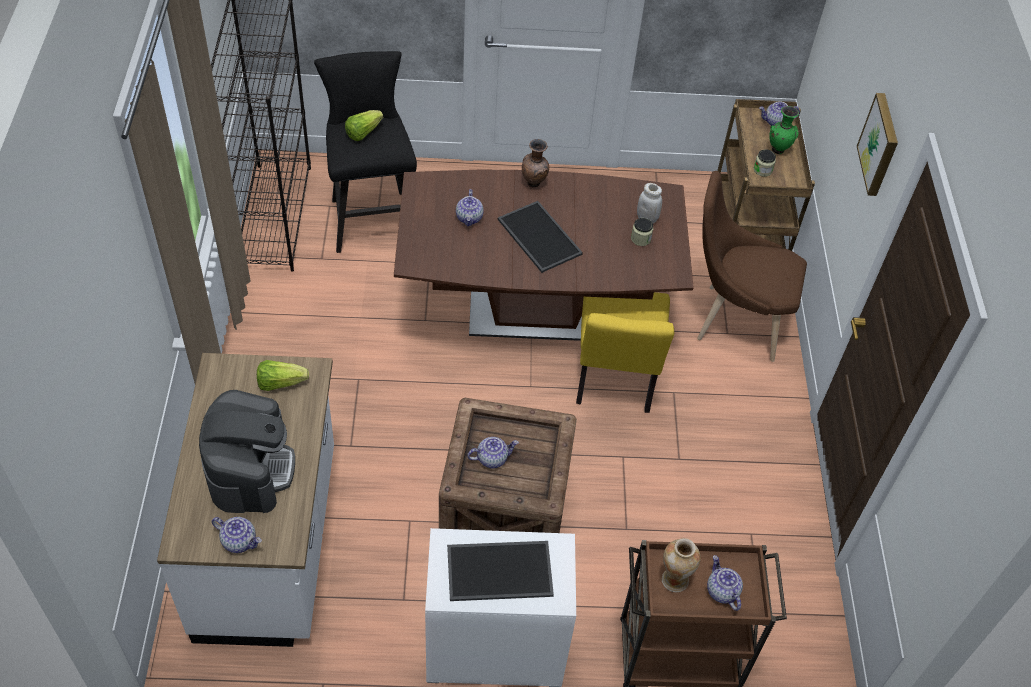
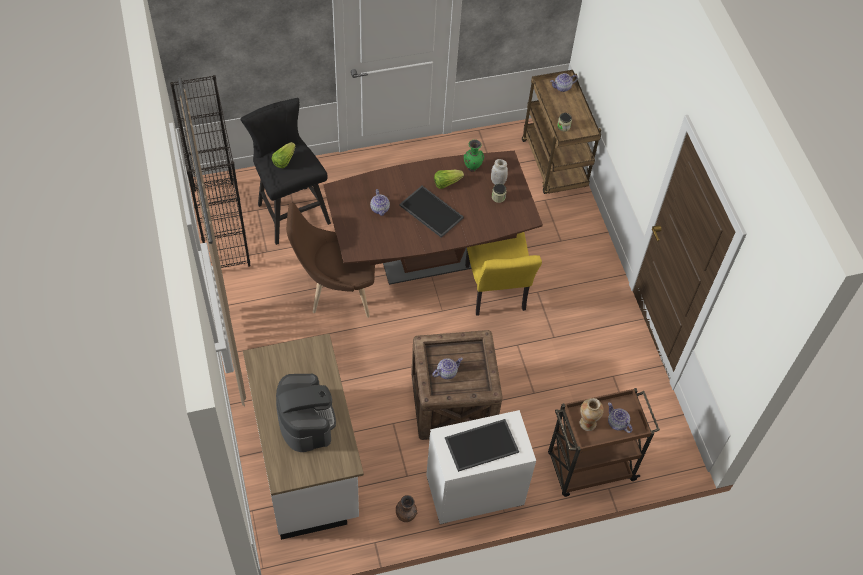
camera: 15 degrees left, 5 degrees up
(240, 541) = (317, 468): teapot -> none
(280, 383) = (302, 358): lettuce -> lettuce (446, 183)
(534, 183) = (415, 172): brown vase -> brown vase (406, 517)
(733, 320) = (562, 230): brown chair -> brown chair (336, 291)
(778, 149) = (569, 108): green vase -> green vase (472, 167)
(880, 144) = (649, 114): picture -> none

